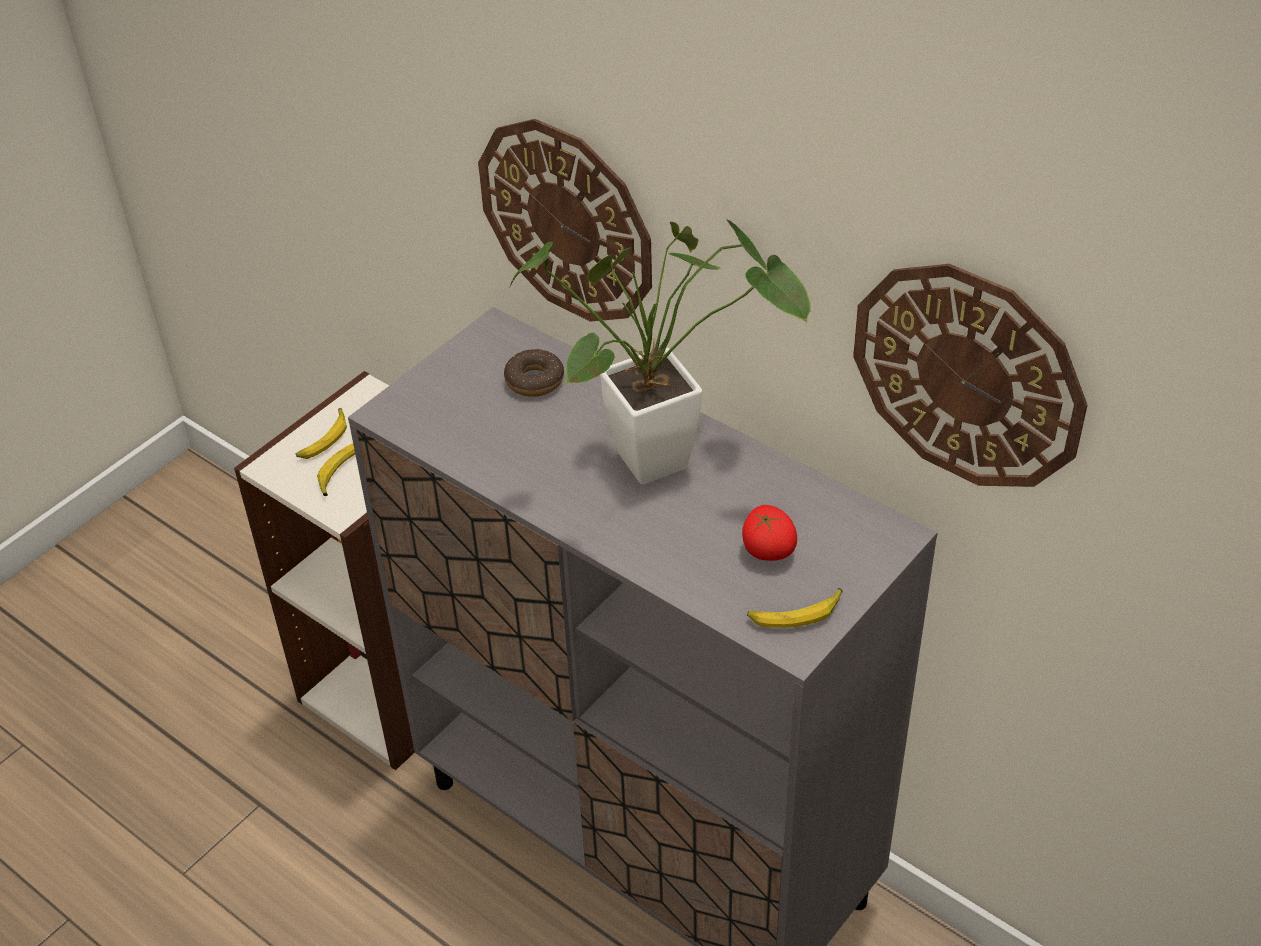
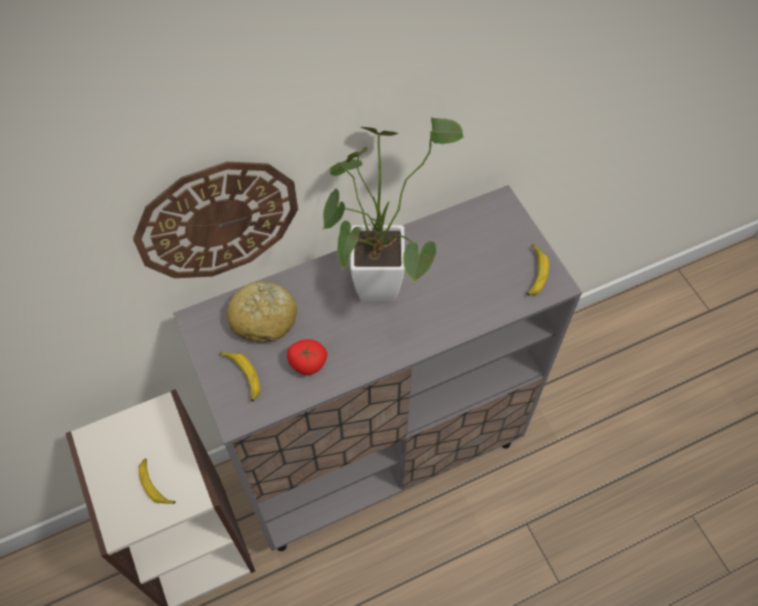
camera: 65 degrees left, 15 degrees up
(324, 439) = (116, 484): banana -> banana (242, 376)
(534, 380) = (264, 318): donut -> bread
(767, 550) = (481, 264): tomato -> tomato (307, 364)
(967, 376) = (518, 96): wall clock -> none

